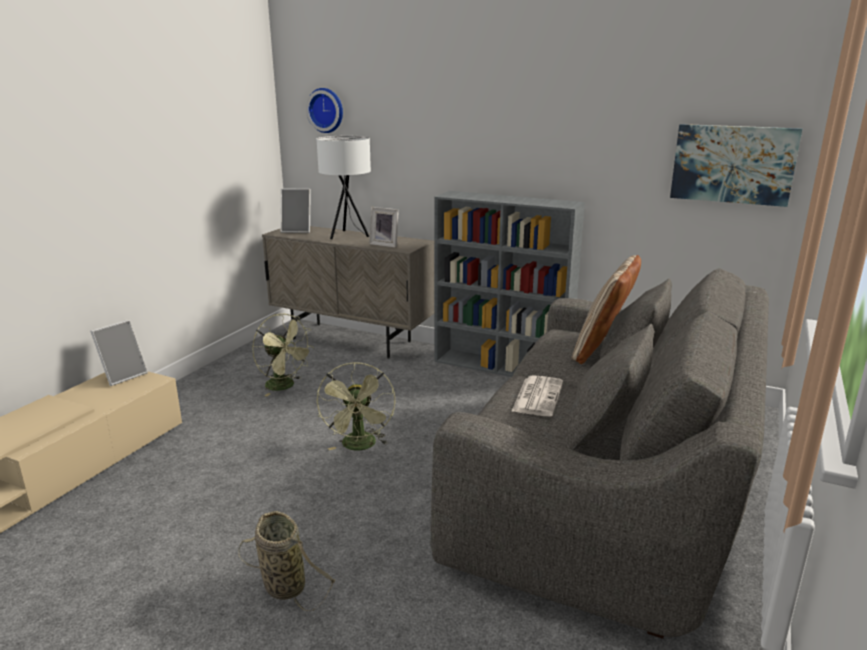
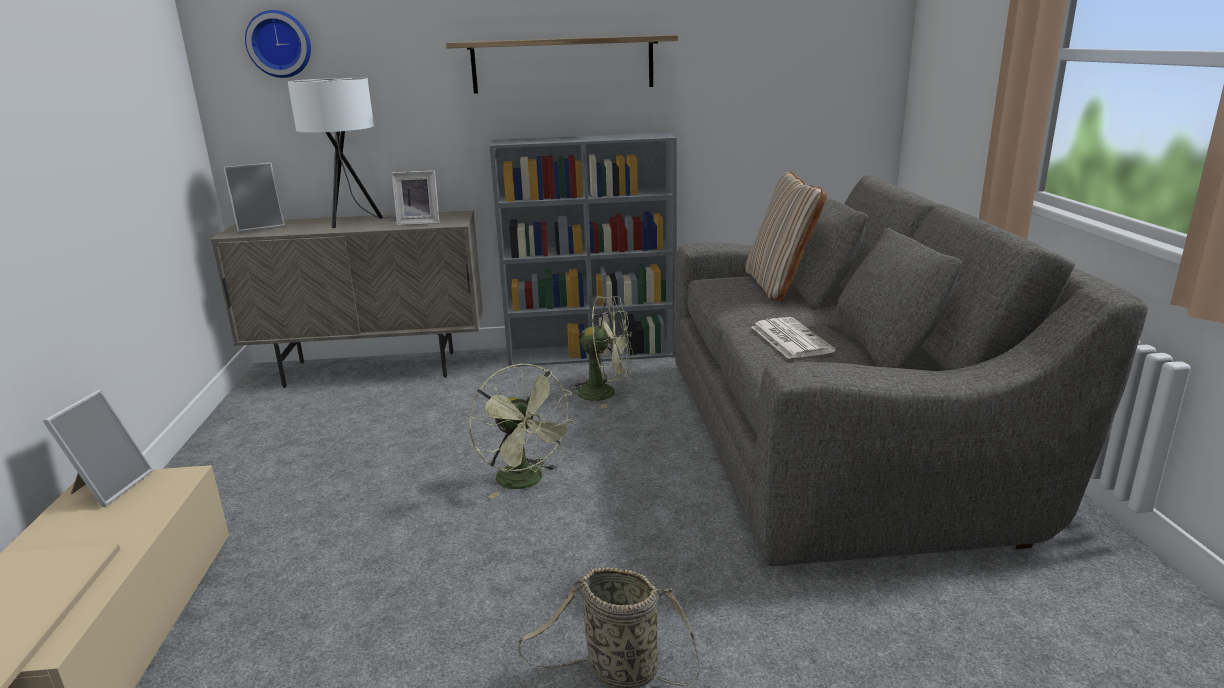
camera: 30 degrees left, 0 degrees up
(285, 386) = (339, 445): green fan -> green fan (605, 393)
(508, 139) = (563, 64): none -> shelf
(733, 164) = (820, 71): picture -> none

